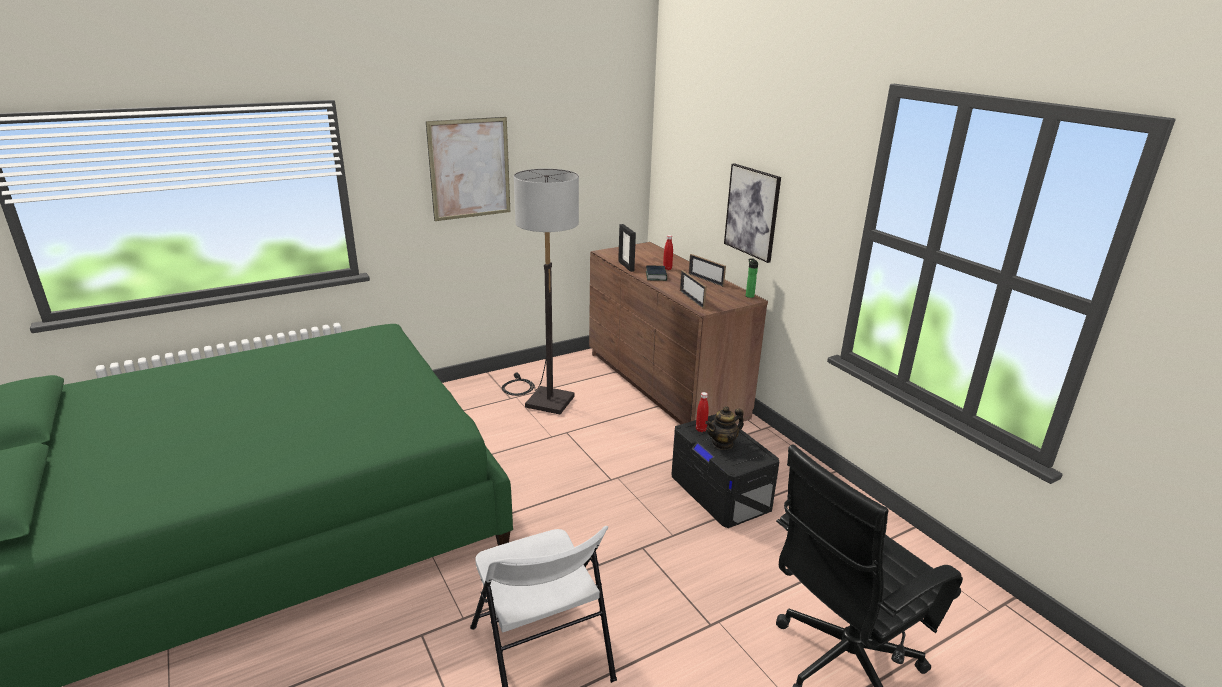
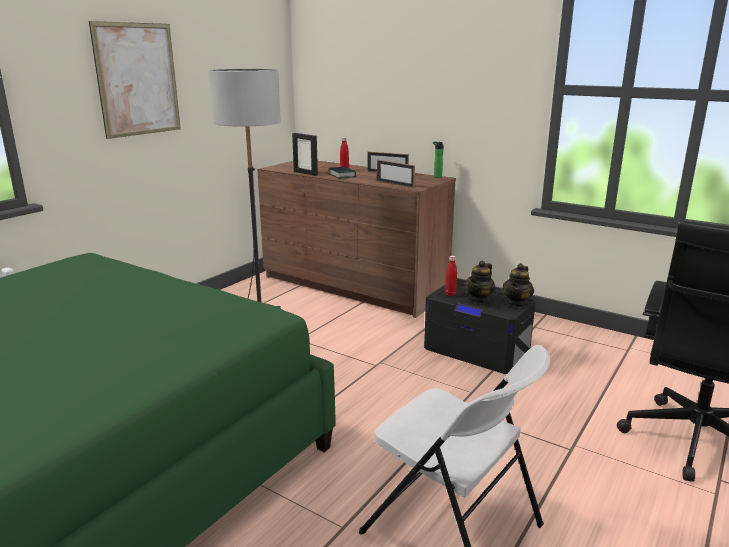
camera: 25 degrees left, 5 degrees down
(752, 212) = (425, 101): picture -> none
(756, 458) = (517, 303): none -> teapot

